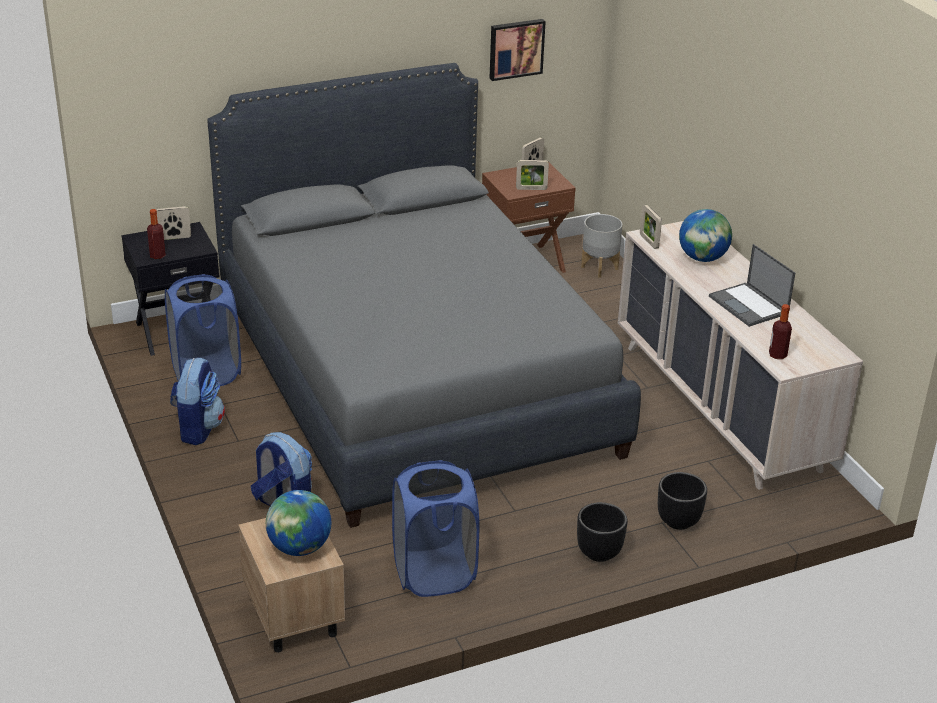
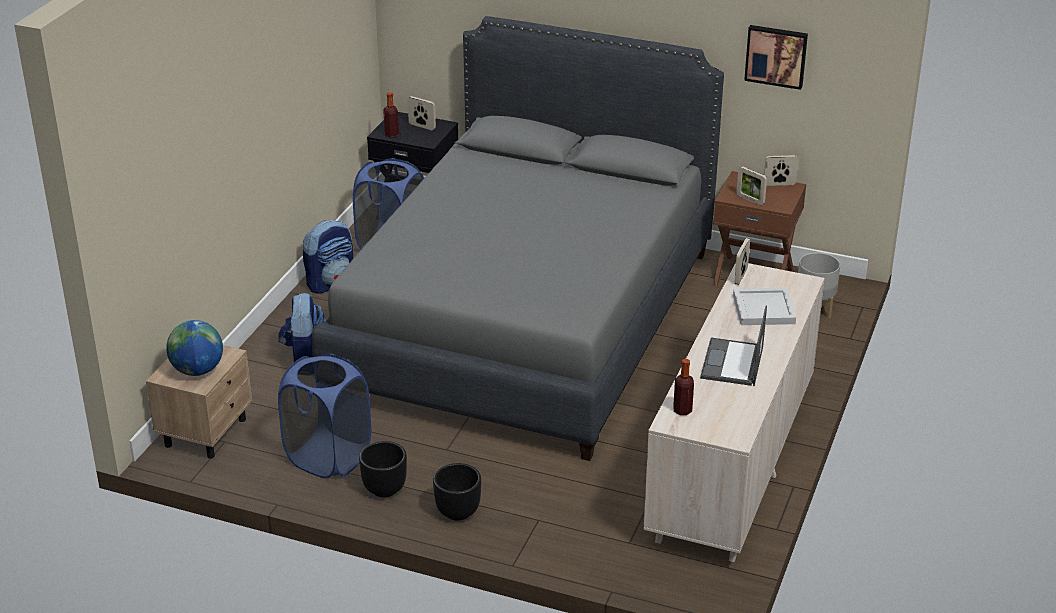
camera: 45 degrees right, 0 degrees up
(678, 521) = (552, 526): black planter -> black planter (384, 489)
(702, 258) = (763, 310): globe -> white tray

